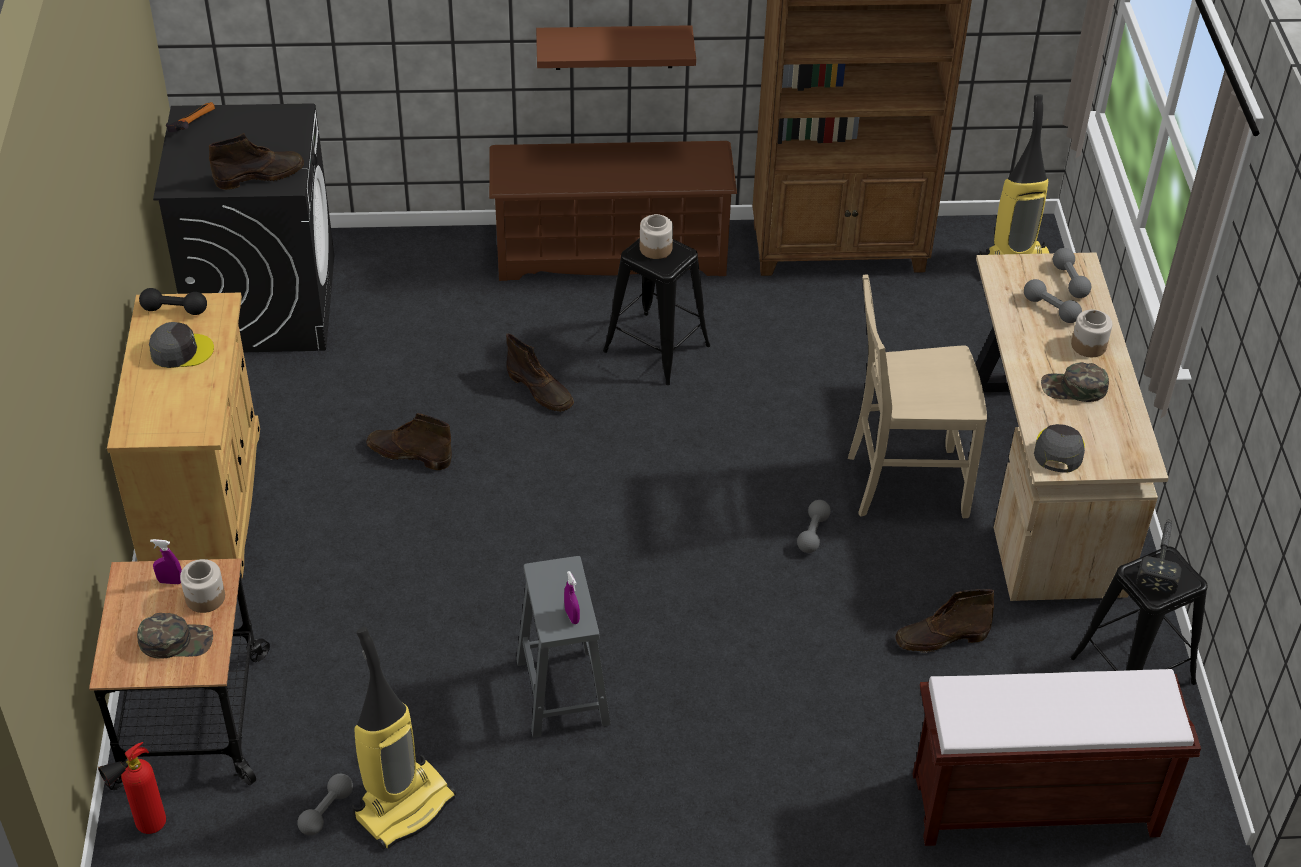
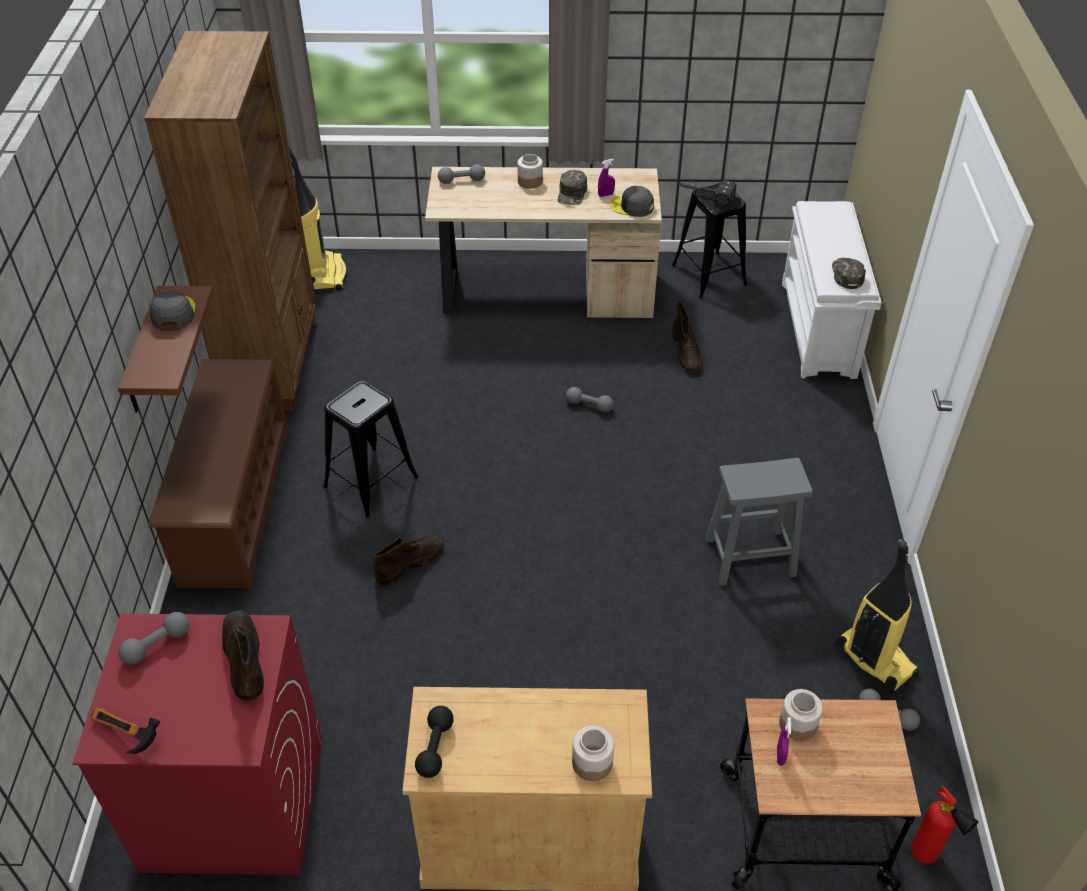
camera: 85 degrees left, 0 degrees up
(176, 640) = (852, 744): green cap -> green cap (846, 274)
(181, 350) = (503, 736): grey cap -> grey cap (173, 314)
(263, 303) = (232, 802): black washing machine -> red washing machine
(408, 454) = (479, 663): brown boot -> none
(572, 616) = (784, 472): purple spray bottle -> purple spray bottle (606, 195)
(656, 248) = (352, 404): jar -> jar (592, 762)
(903, 483) = (542, 354): beige chair -> none
(1032, 806) = (819, 329): brown bench -> white bench
(1050, 309) = (490, 192): grey dumbbell -> grey dumbbell (157, 645)

